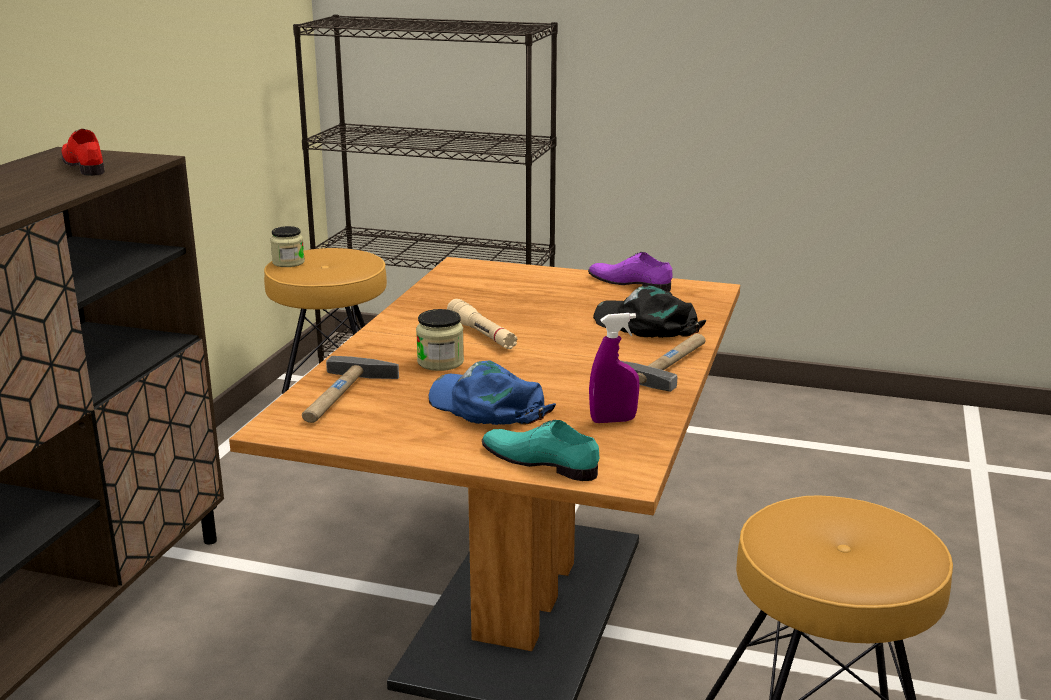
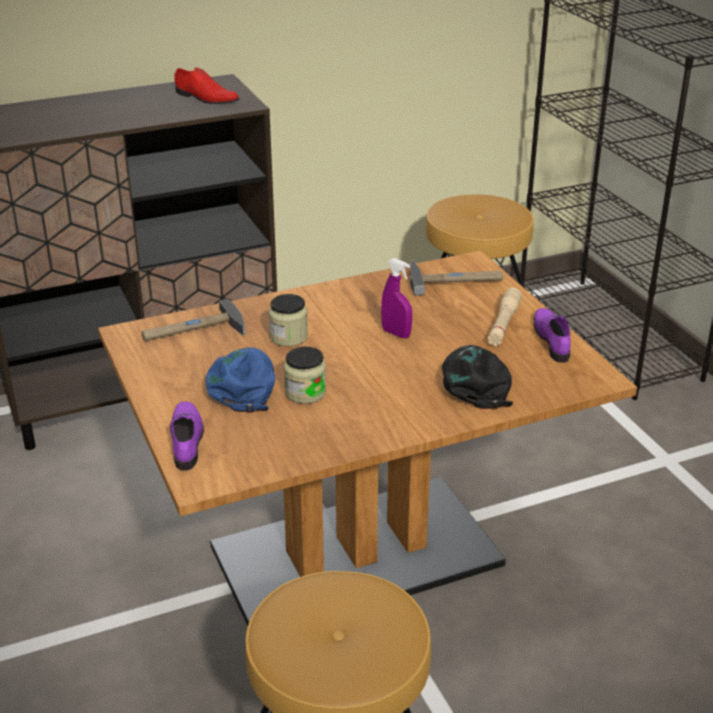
camera: 50 degrees right, 10 degrees up
(85, 164) = (205, 98): red shoe -> red shoe turned 105 degrees clockwise
(288, 262) = (455, 203): jar -> jar (305, 392)
(482, 334) = (357, 329): beige flashlight -> beige flashlight (503, 325)
(540, 460) = (187, 439): turquoise shoe -> purple shoe
(613, 420) = (281, 440): purple spray bottle -> purple spray bottle (396, 333)
(666, 363) = (411, 420): hammer -> hammer (455, 280)

